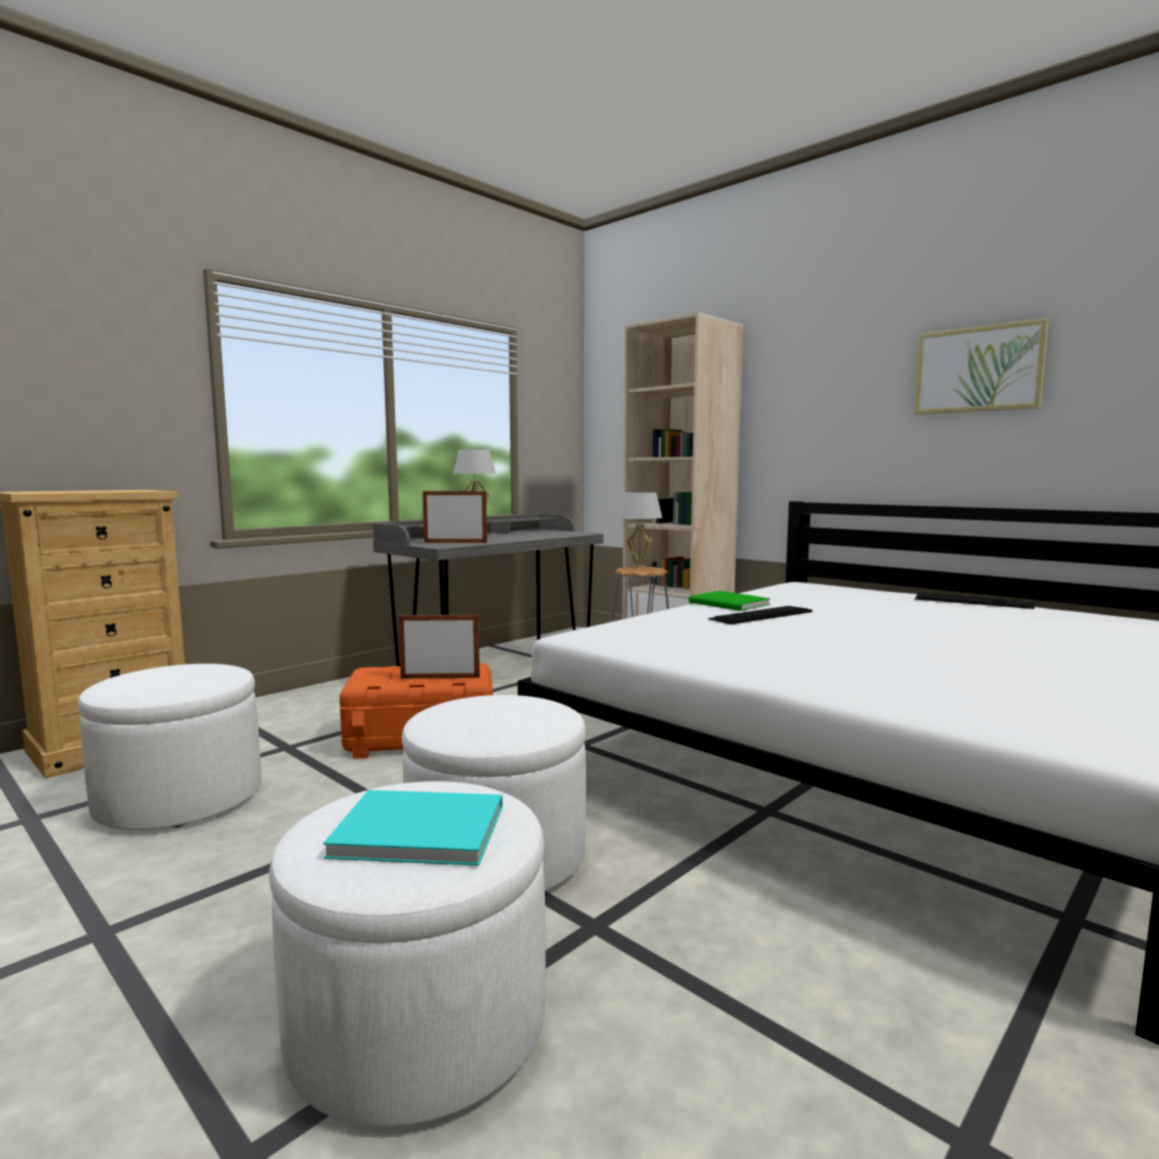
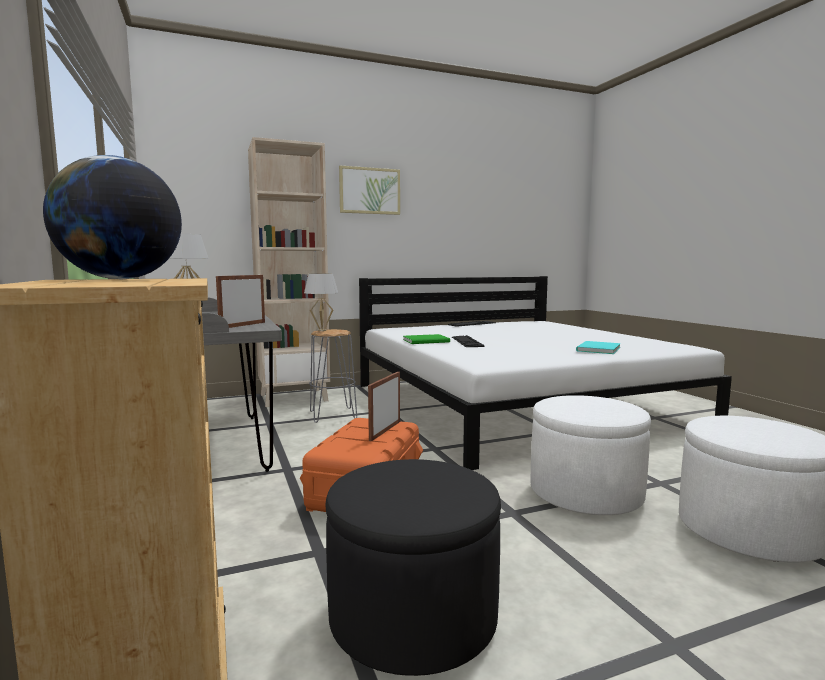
camera: 65 degrees left, 0 degrees up
(132, 490) = (121, 279): none -> globe
(180, 799) = (413, 616): white ottoman -> black ottoman
(416, 829) = (762, 429): turquoise book -> turquoise book (596, 349)
(978, 369) = (450, 207): picture -> picture (369, 191)

